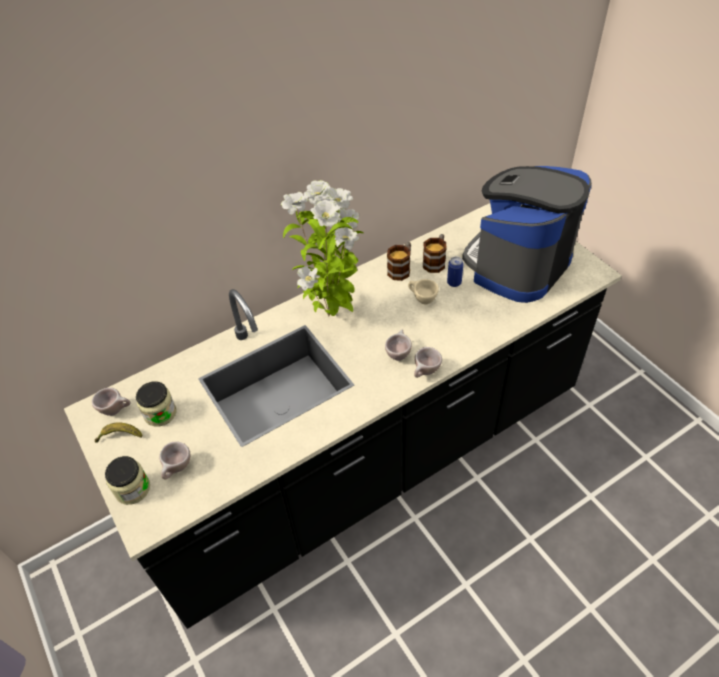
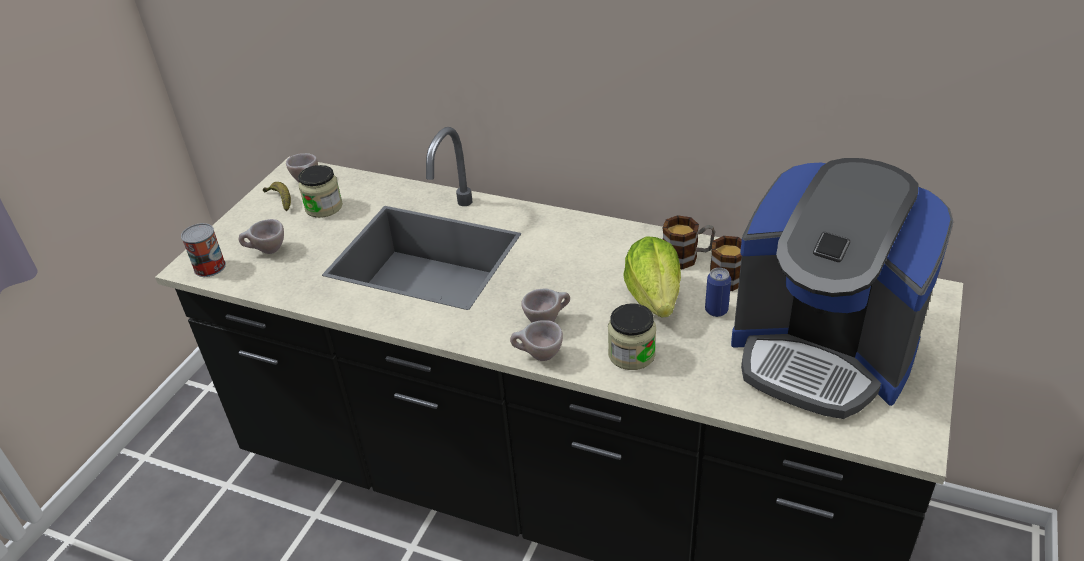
camera: 55 degrees right, 10 degrees down
(132, 489) = (227, 238): jar -> jar (631, 354)
(158, 514) = (210, 267): none -> can
(331, 315) = (554, 243): potted plant -> none
(421, 300) = (654, 297): beige cup -> lettuce
(517, 264) = (822, 352): coffee machine -> coffee machine turned 150 degrees counterclockwise

